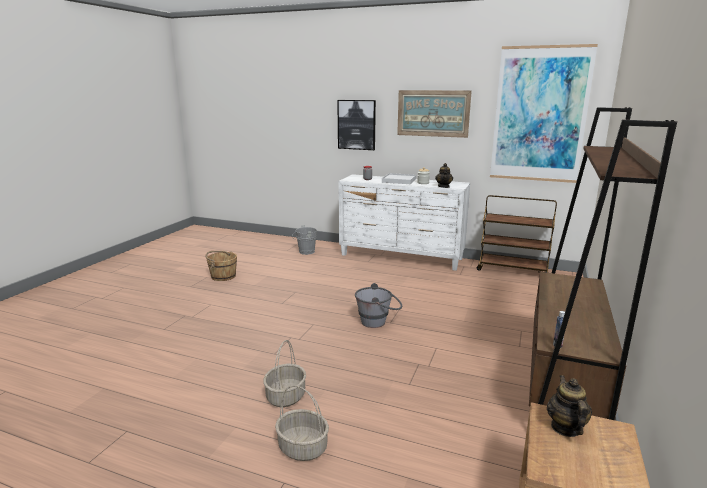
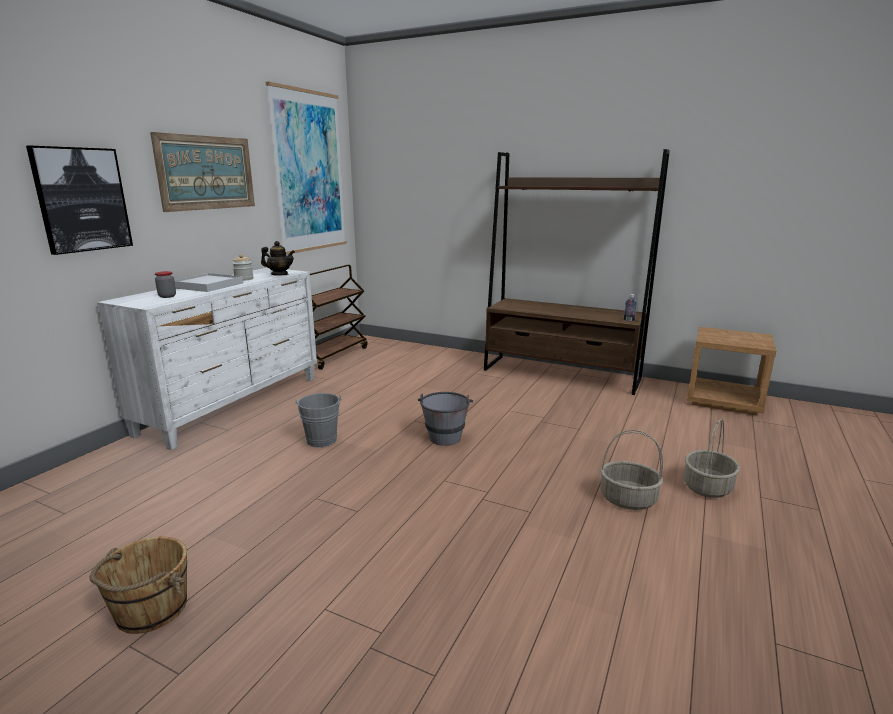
camera: 85 degrees left, 0 degrees up
(305, 252) = (105, 489): grey bucket -> grey bucket (322, 442)
(565, 428) = (718, 338): teapot -> none

